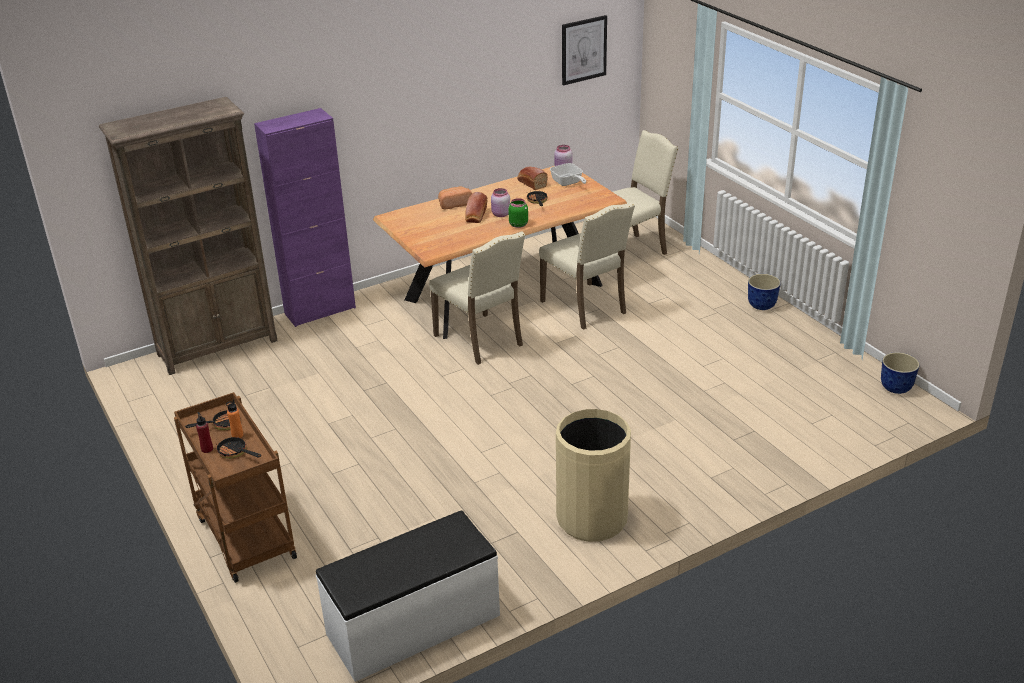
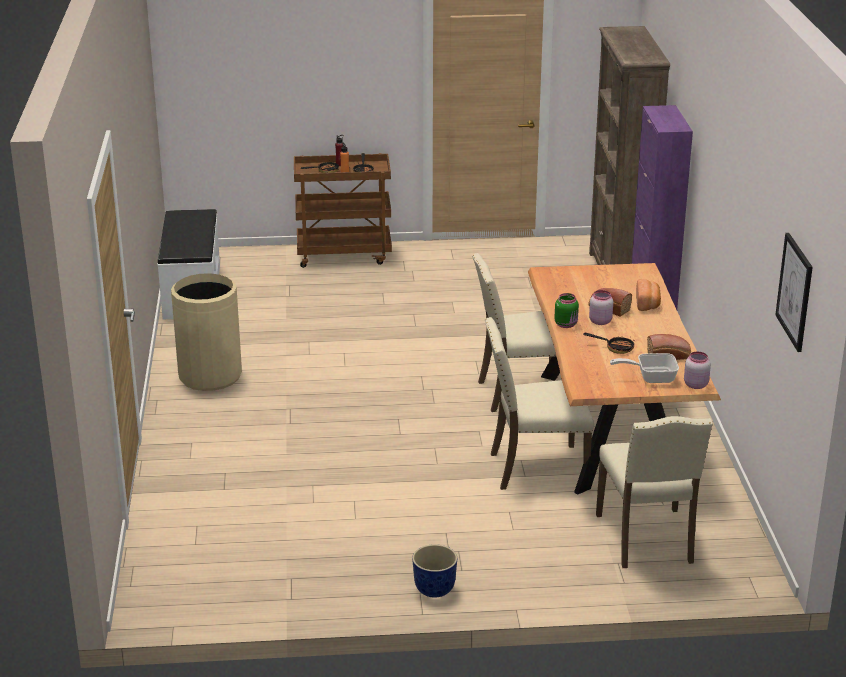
camera: 115 degrees right, 5 degrees down
(896, 388) = (187, 608): planter -> none

